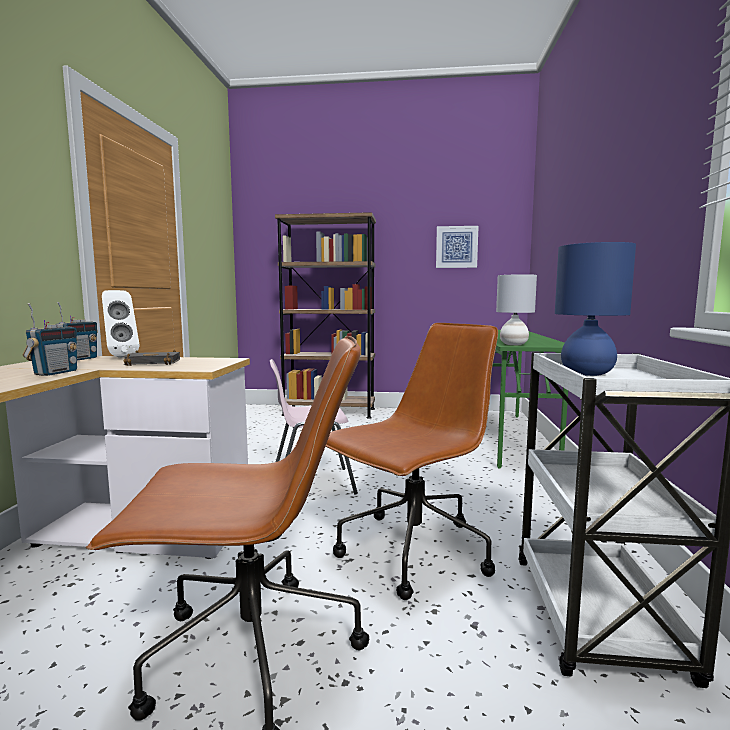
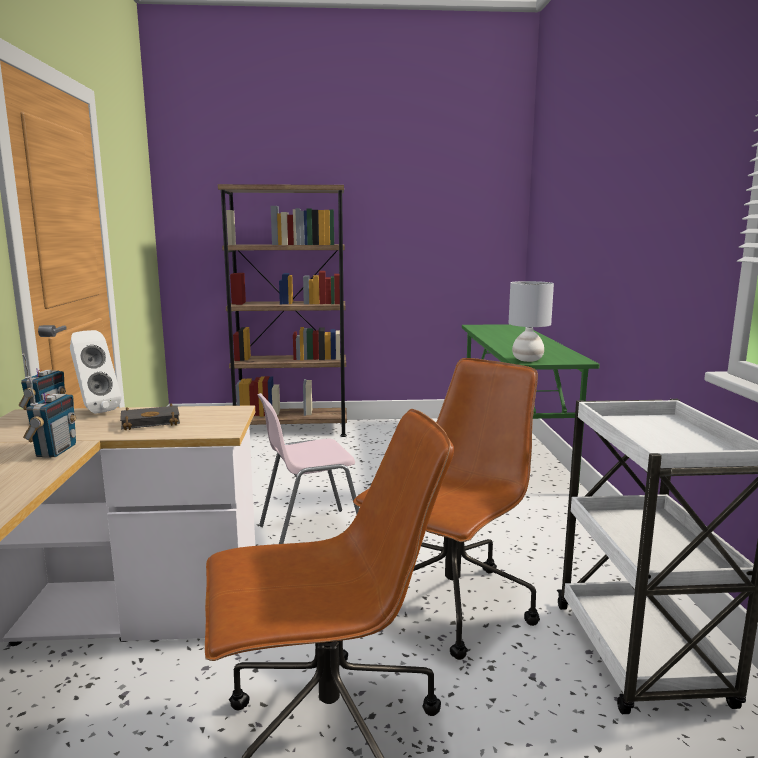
camera: 10 degrees left, 5 degrees up
(456, 247) = (442, 223): picture -> none
(586, 373) = (633, 426): blue table lamp -> none

